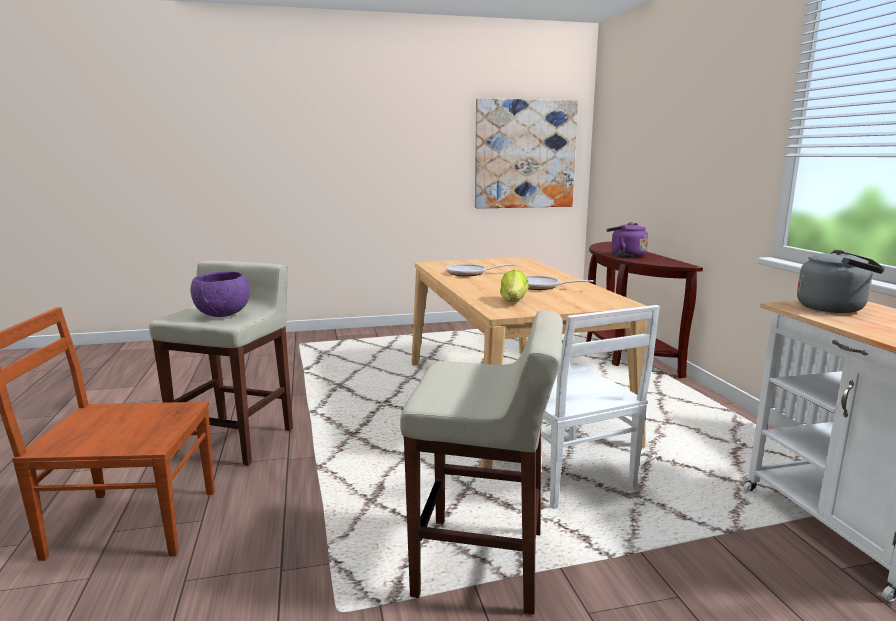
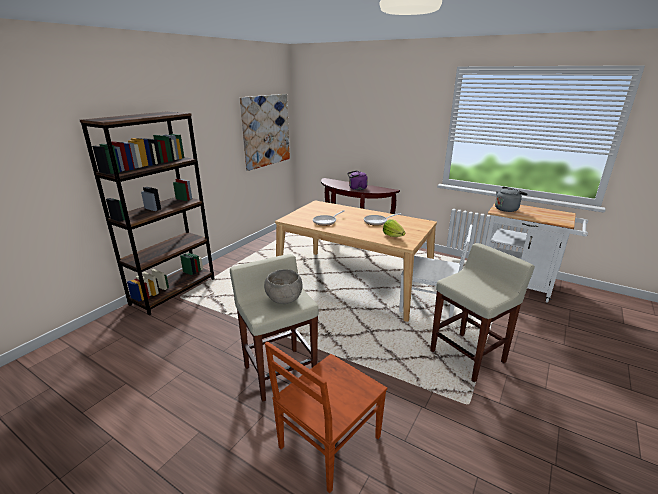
camera: 45 degrees left, 10 degrees up
(222, 315) = (284, 300): purple bowl -> grey bowl
(306, 338) = (174, 291): none -> brown bookcase

